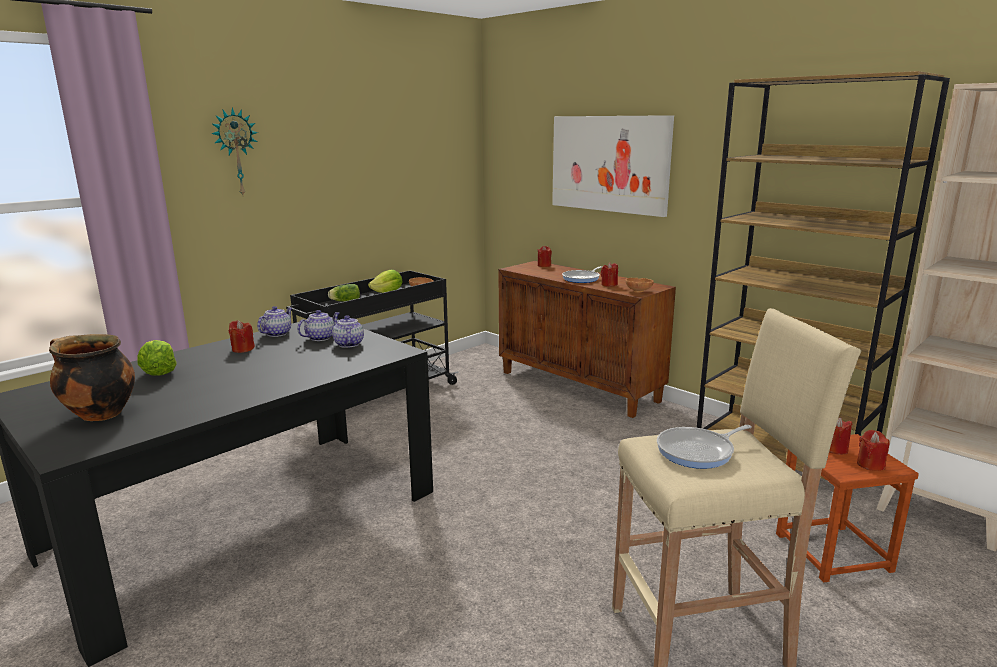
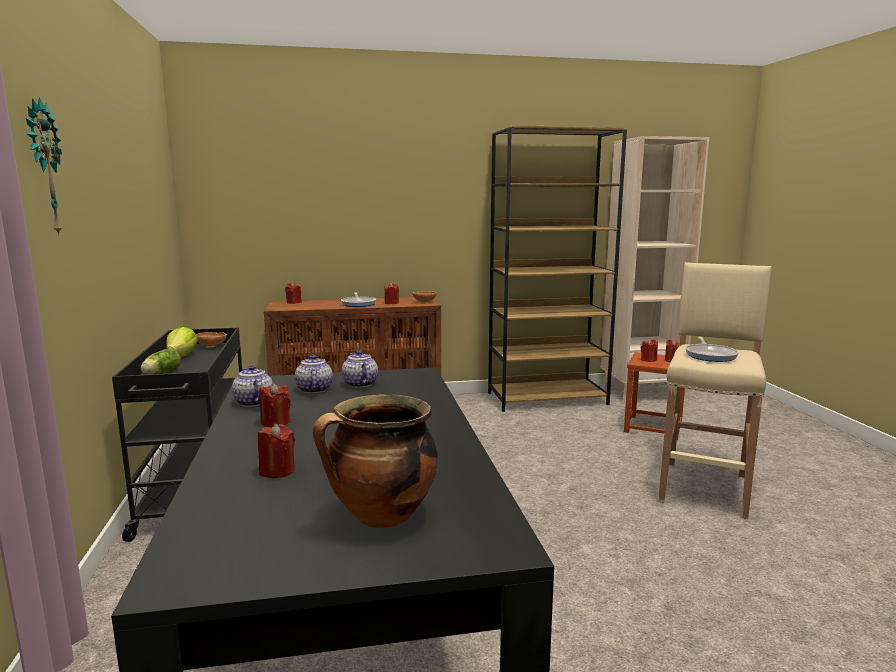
camera: 55 degrees left, 5 degrees down
(159, 373) = (277, 471): lettuce -> red candle
(348, 344) = (359, 384): teapot -> teapot turned 45 degrees clockwise
(609, 164) = (354, 197): picture -> none

